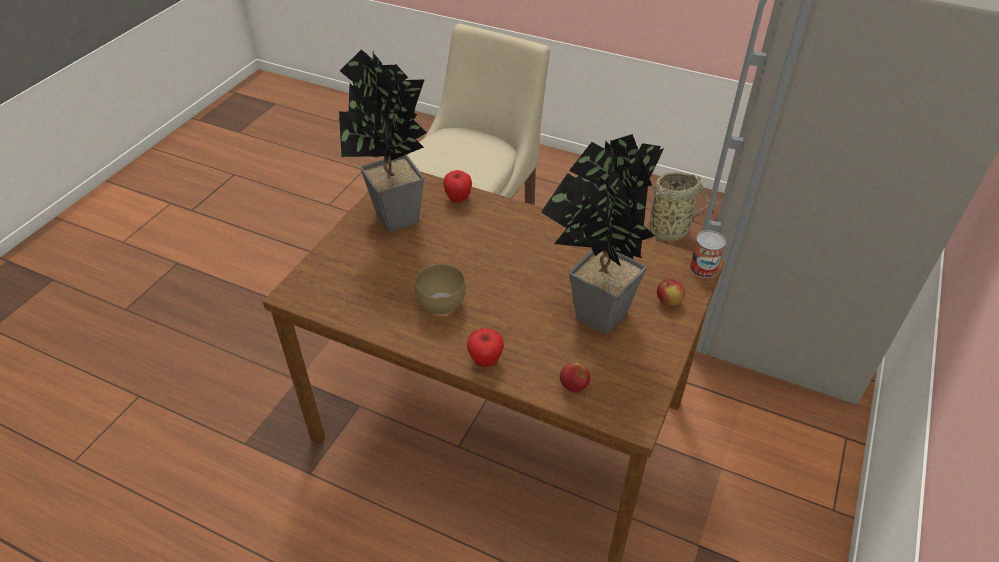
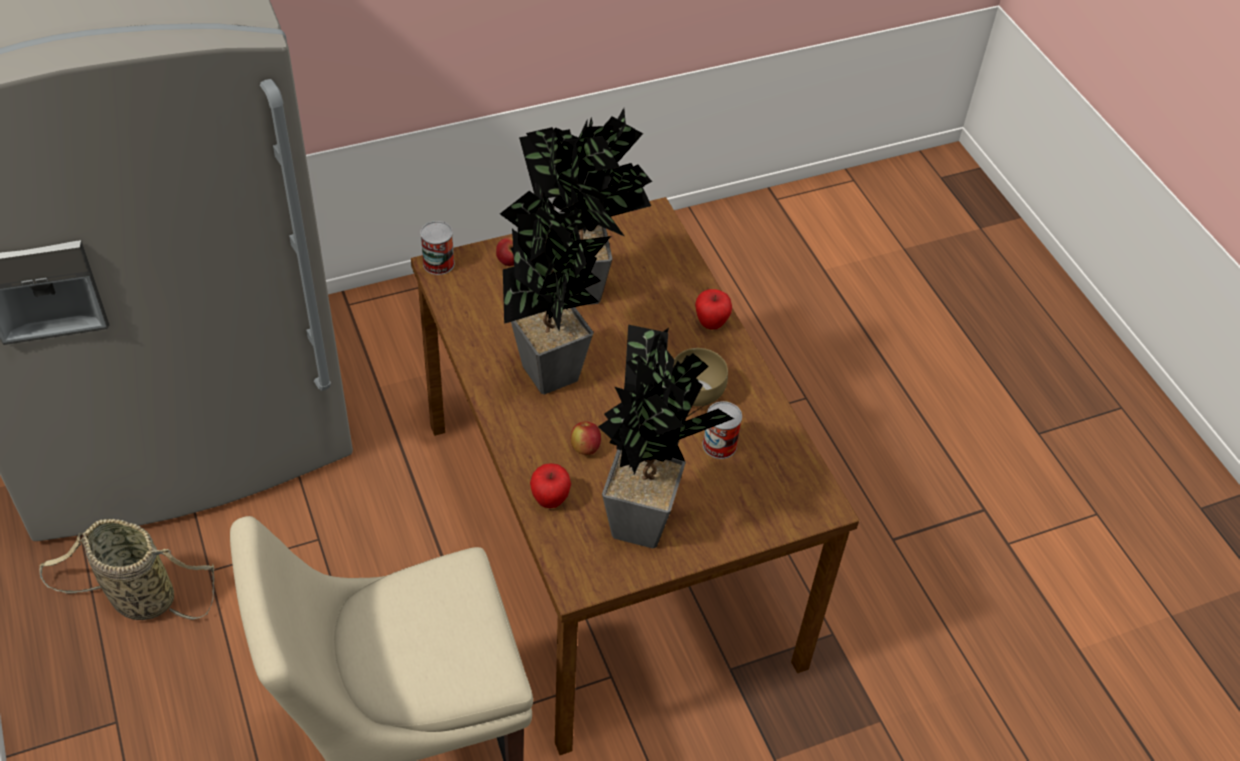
camera: 140 degrees left, 5 degrees up
(393, 284) = (719, 445): none -> can
(538, 251) = (550, 380): none -> potted plant
(573, 386) = (667, 261): apple -> apple (585, 448)

